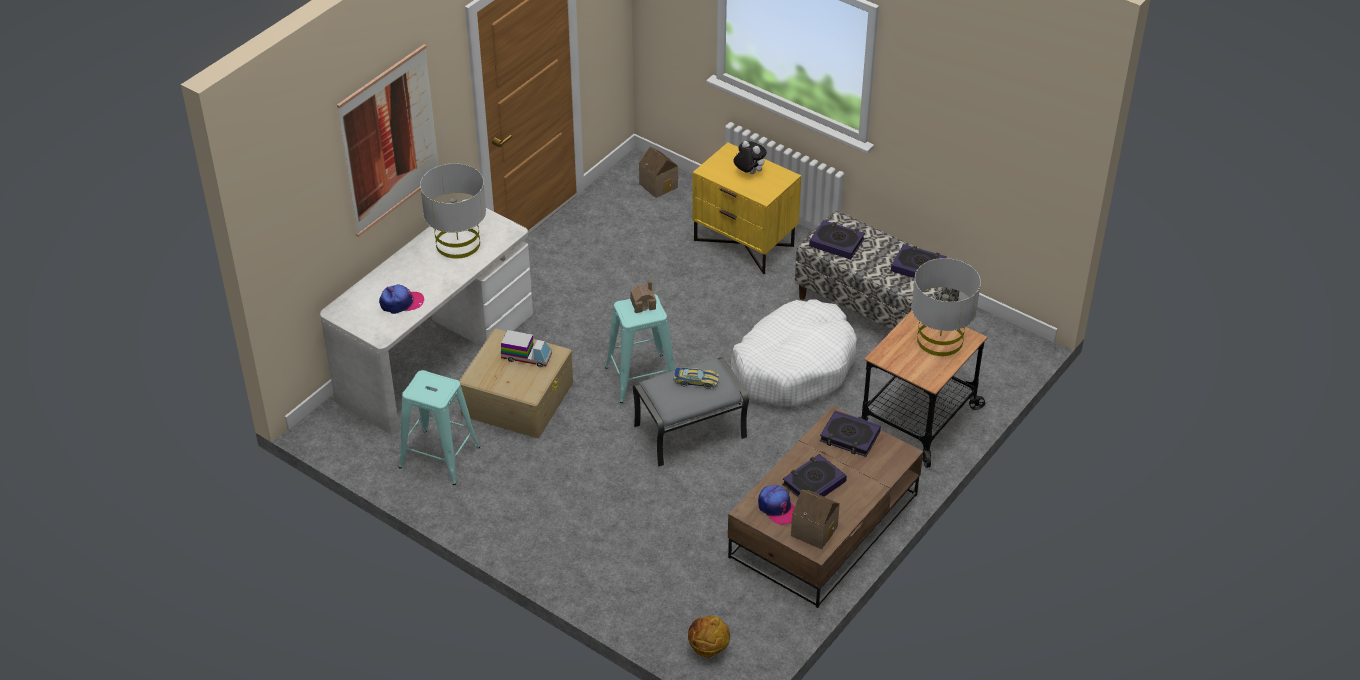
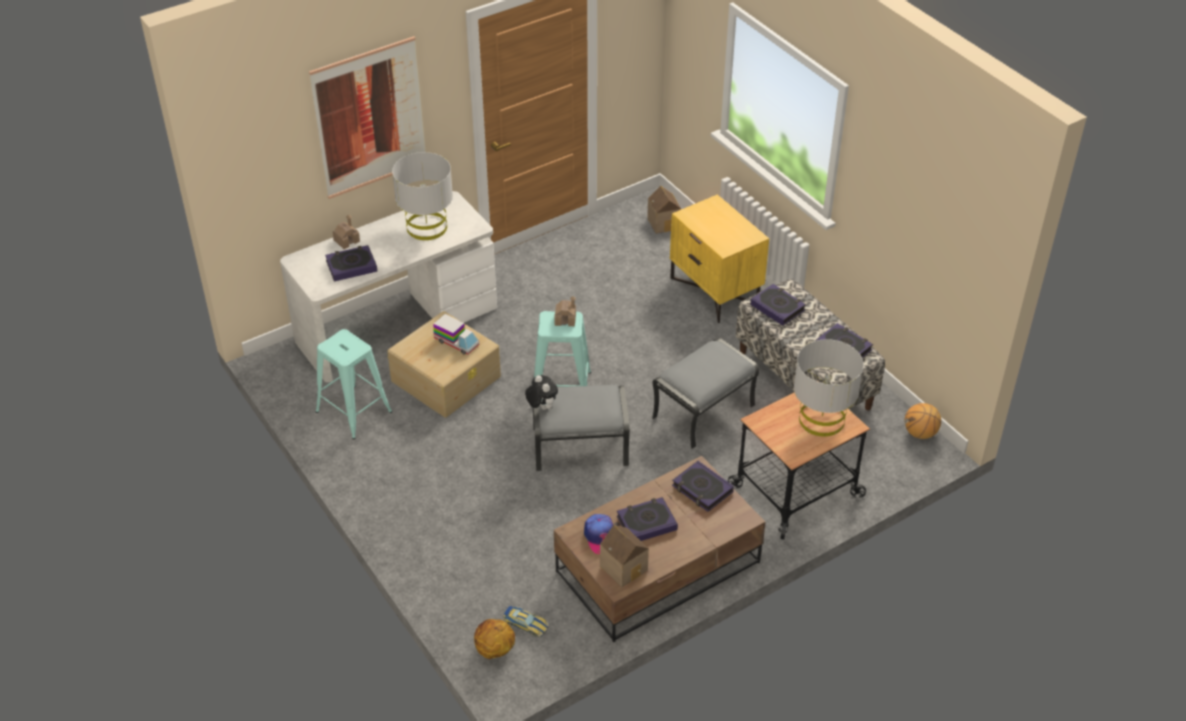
camera: 20 degrees right, 0 degrees up
(380, 277) = (346, 240): none -> toy house
(401, 303) = (351, 266): cap -> book
(696, 381) = (586, 400): toy car -> toy car (526, 624)
(748, 172) = (722, 225): plush toy -> plush toy (541, 407)
(793, 366) = (703, 412): white dog bed -> grey ottoman
(1006, 333) = (920, 433): none -> basketball

